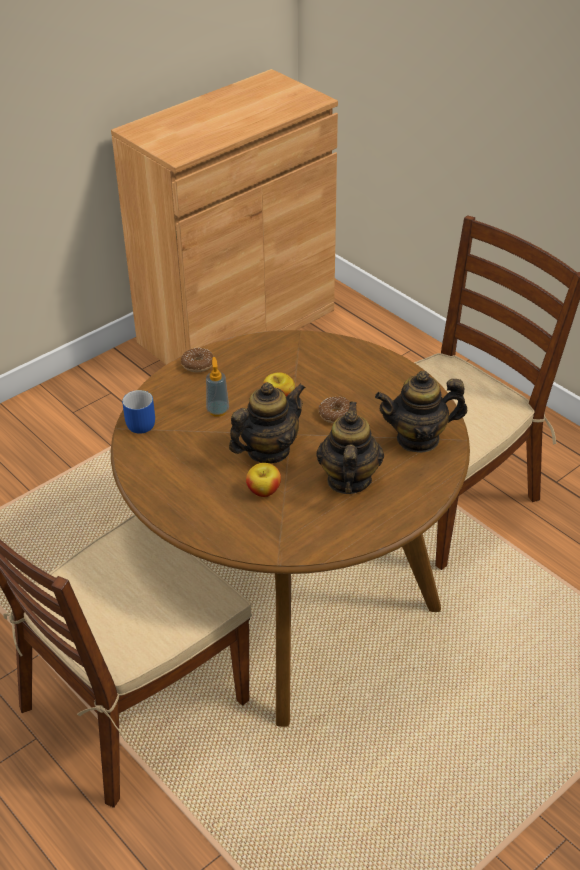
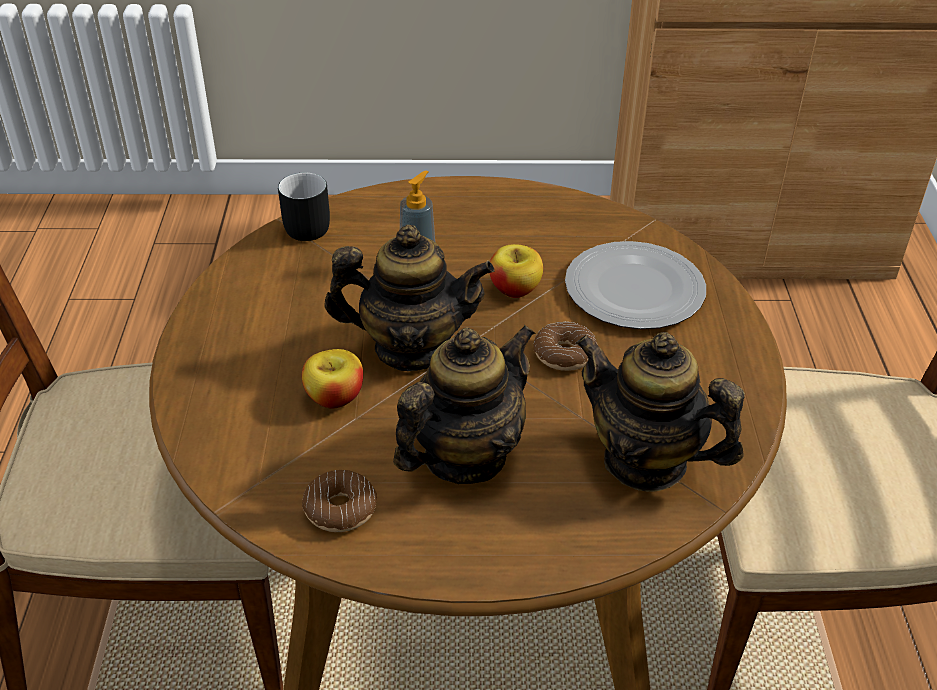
camera: 40 degrees right, 0 degrees up
(137, 423) = (307, 224): blue mug -> black mug
(198, 364) = (468, 195): donut -> donut (340, 509)
(331, 369) = (636, 290): none -> plate

